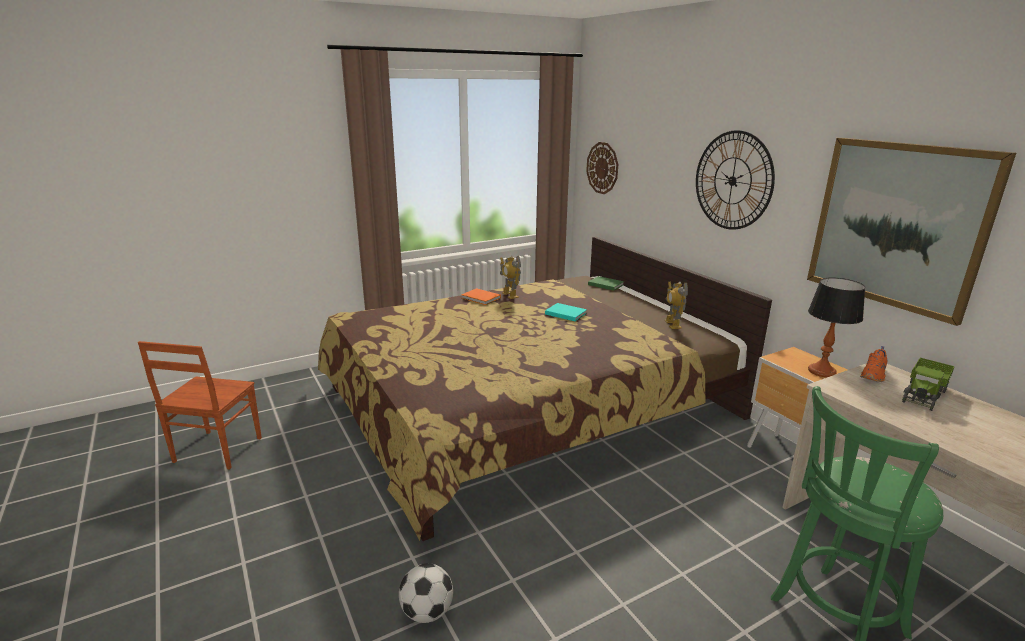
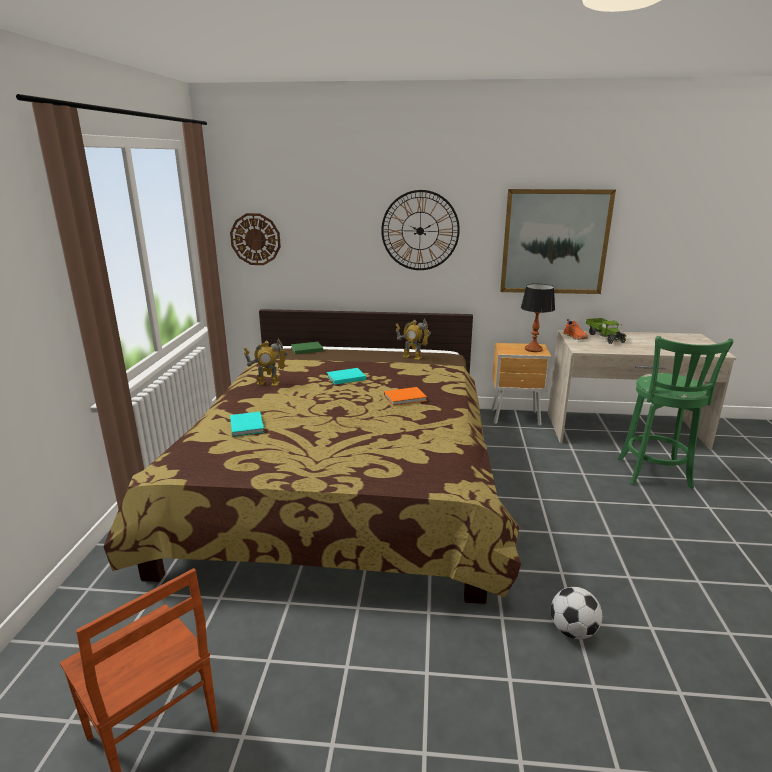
camera: 55 degrees left, 0 degrees up
(432, 313) = (247, 425): none -> turquoise book
(481, 298) = (253, 396): orange book -> orange book (406, 398)

